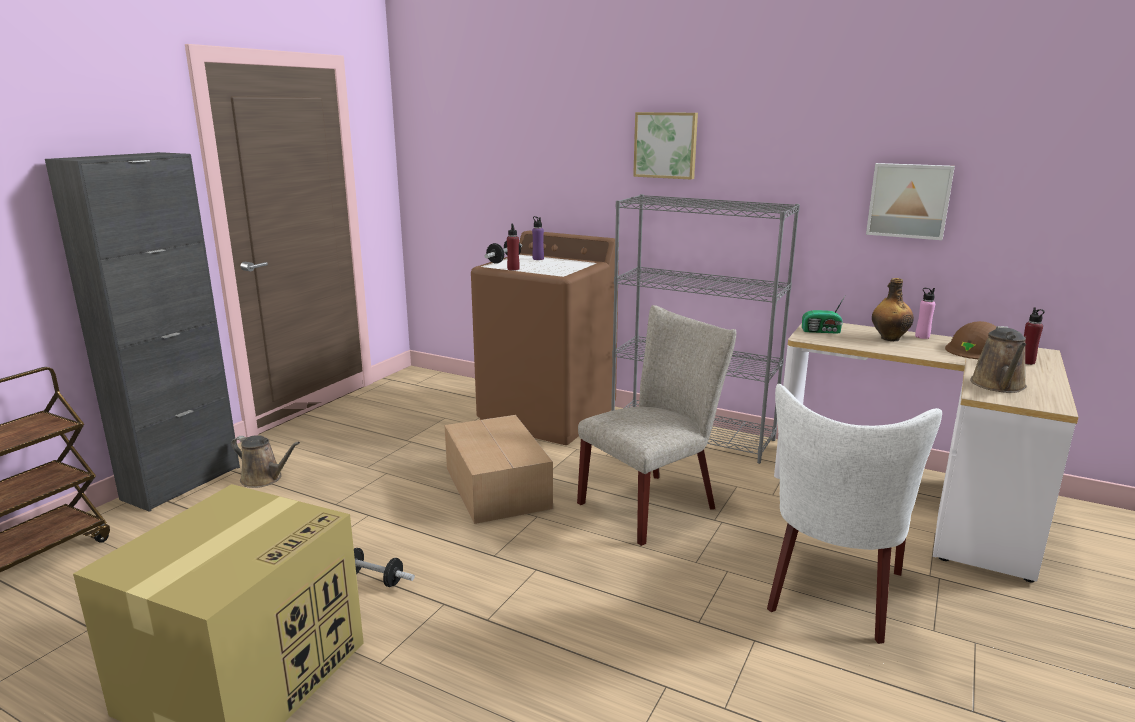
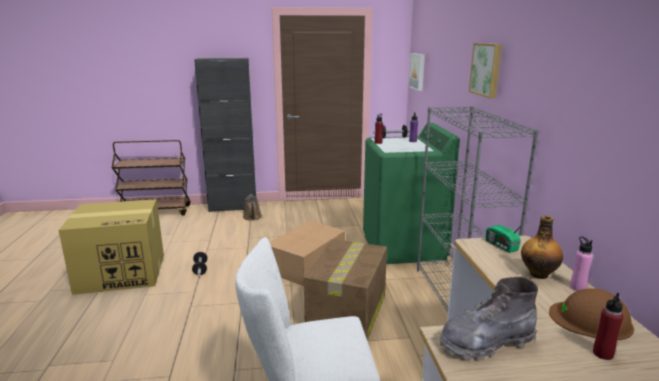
camera: 55 degrees right, 0 degrees up
(548, 416) = (403, 247): brown washing machine -> green washing machine
(654, 503) = (347, 314): beige chair -> cardboard box
(909, 200) = (607, 143): picture -> picture (418, 71)
(999, 386) = (486, 343): brown watering can -> grey boot

